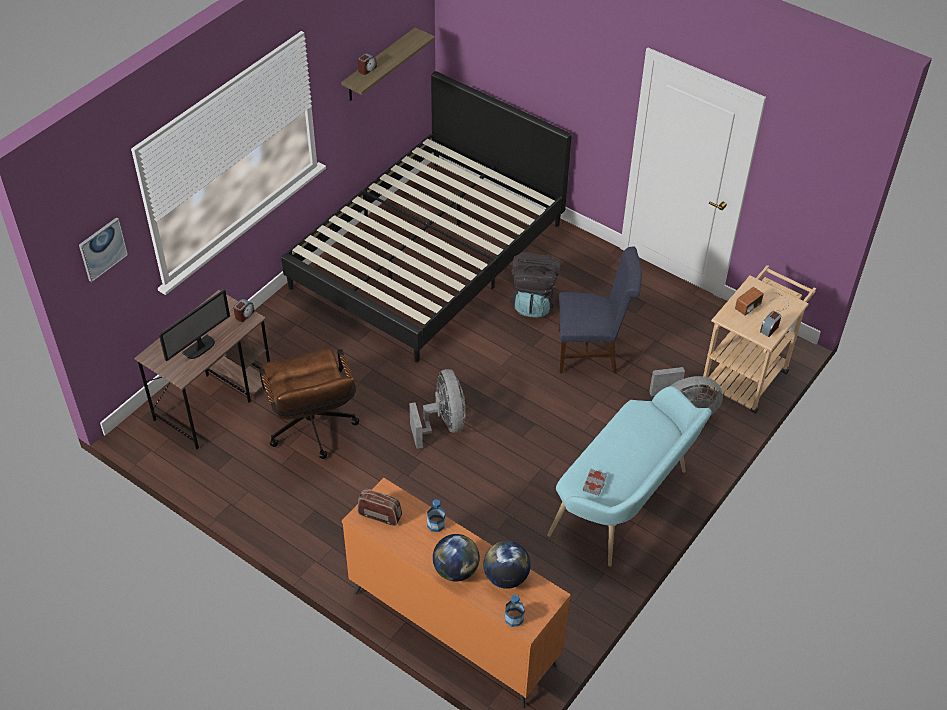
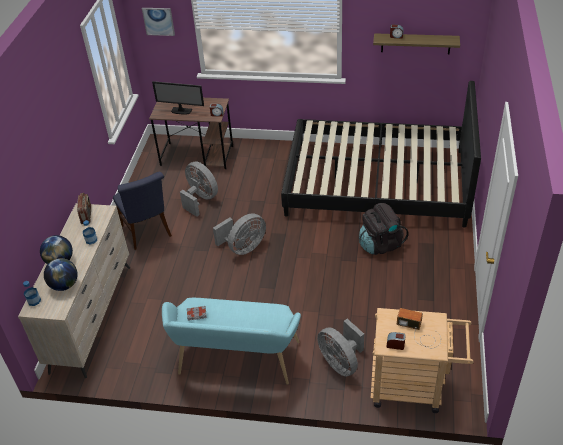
camera: 65 degrees right, 5 degrees down
(313, 431) = (200, 199): brown office chair -> grey fan
(453, 627) = (92, 317): orange dresser -> beige dresser
(592, 352) = (360, 291): blue chair -> blue chair (148, 232)

